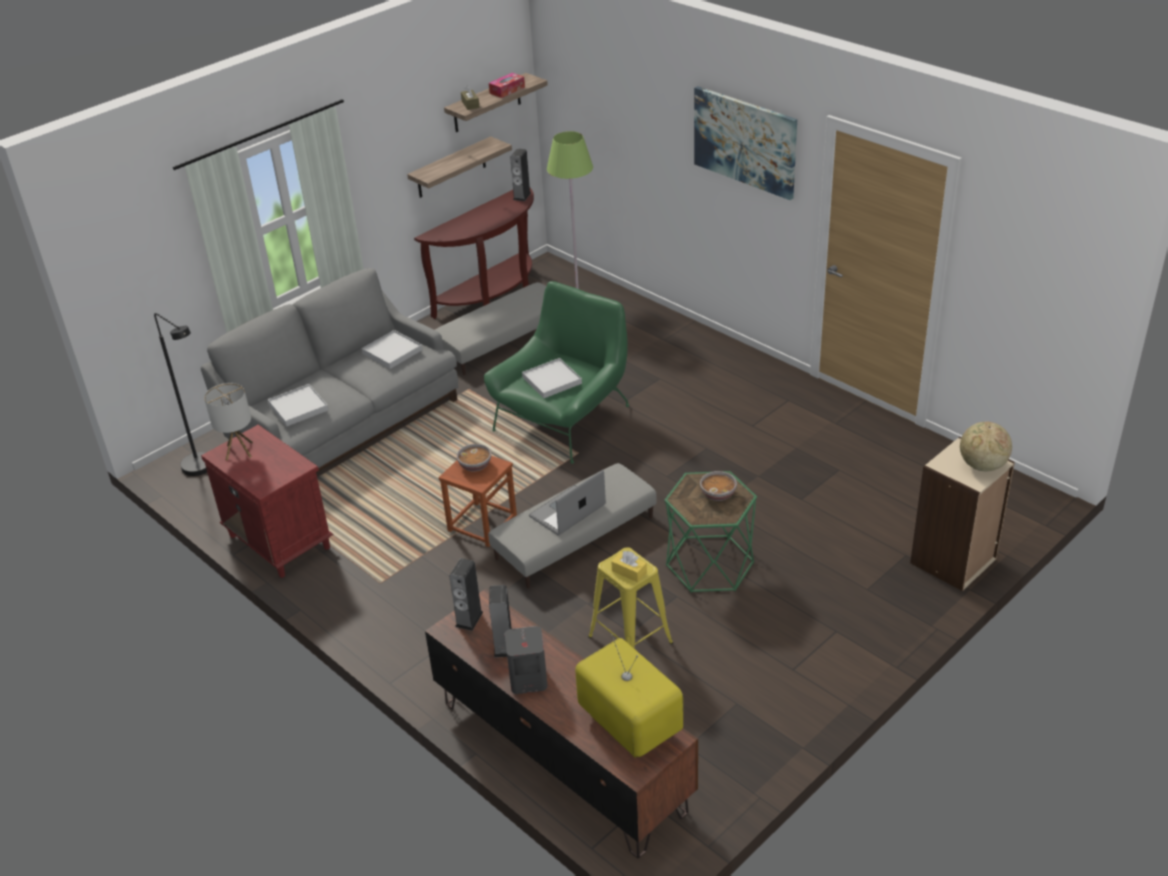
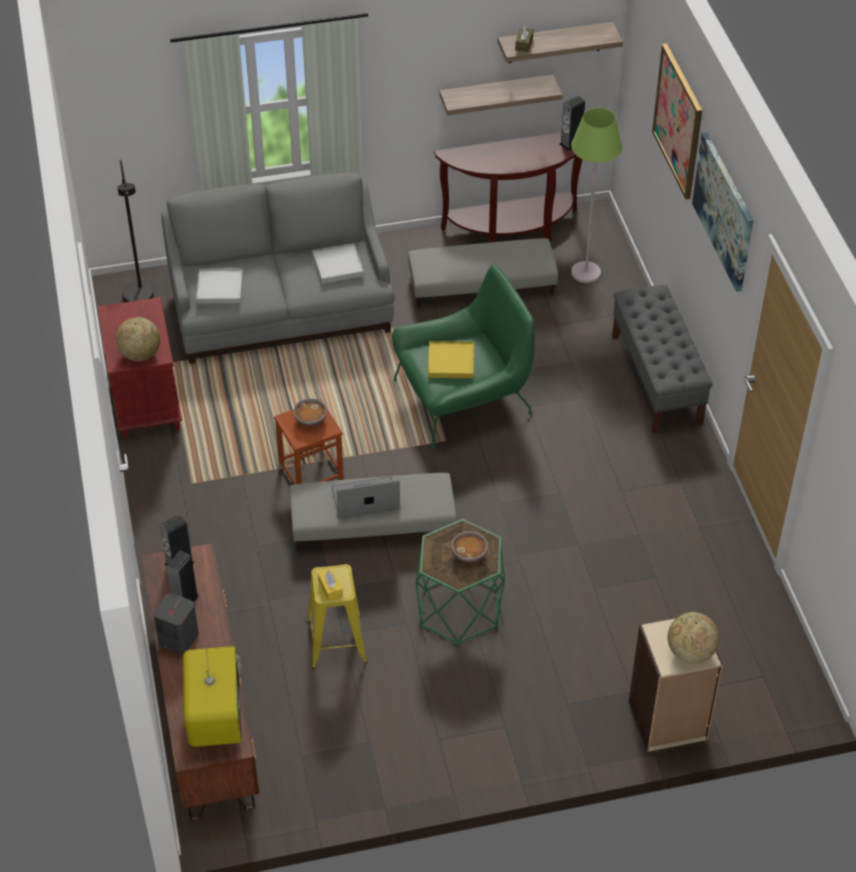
camera: 30 degrees right, 10 degrees up
(239, 451) = (127, 317): table lamp -> none
(279, 473) = (140, 354): none -> globe
(507, 90) = (573, 39): tissue box -> none
(551, 380) = (450, 362): white tray -> yellow tray
(647, 106) = (678, 121): none -> picture
(702, 345) = (656, 380): none -> grey bench

